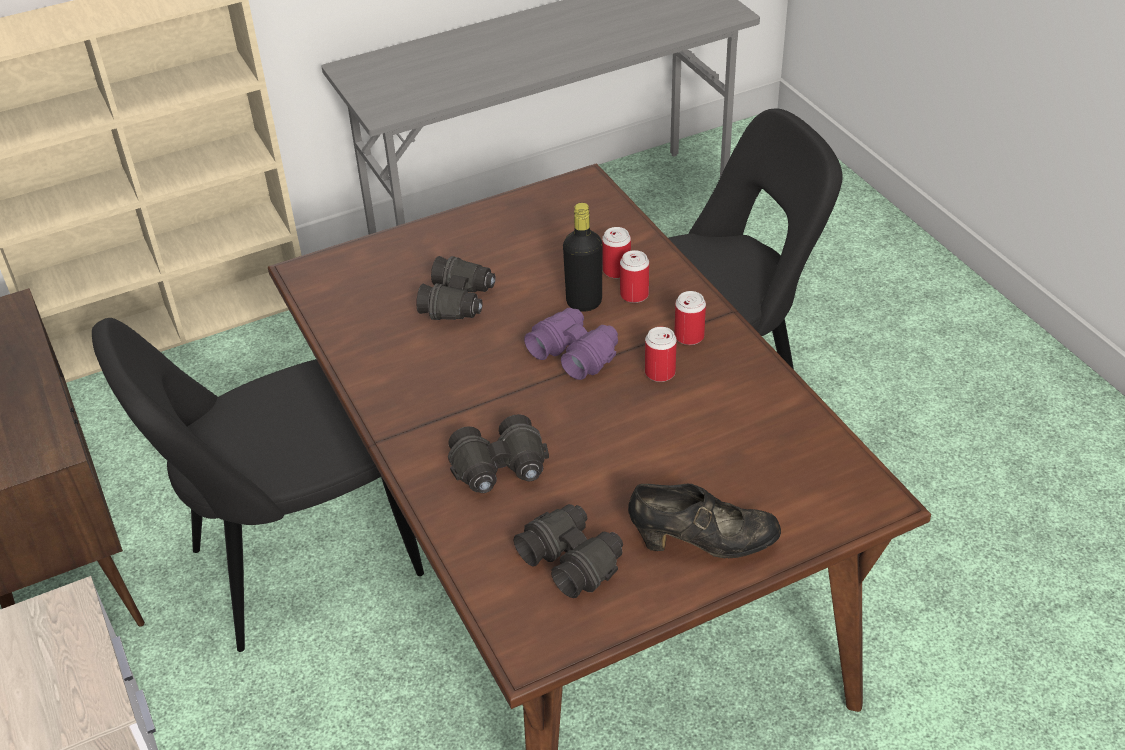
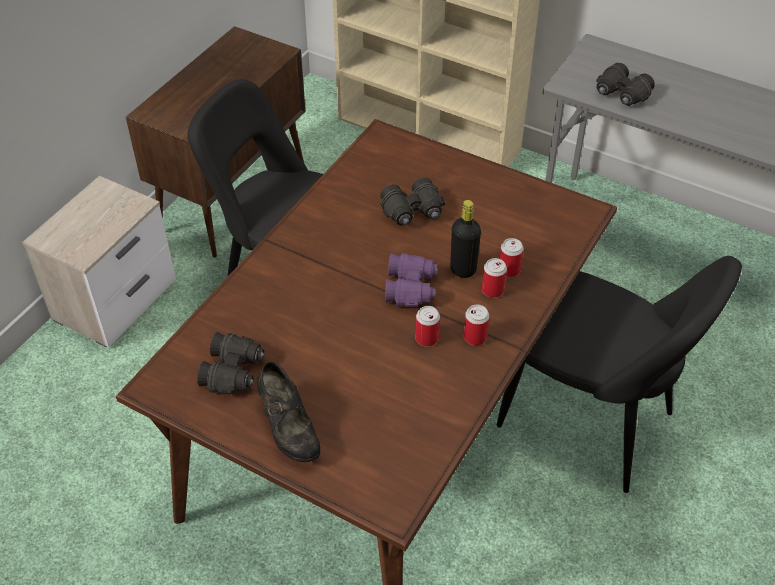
camera: 55 degrees right, 5 degrees up
(500, 469) = (283, 304): black binoculars -> black binoculars (621, 94)

